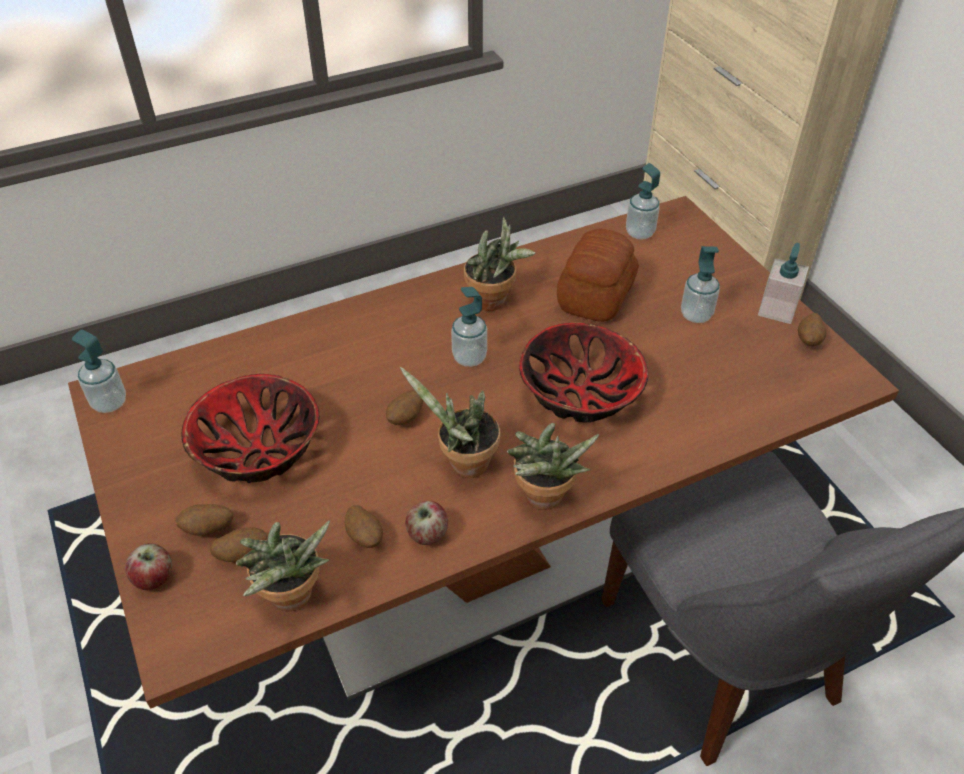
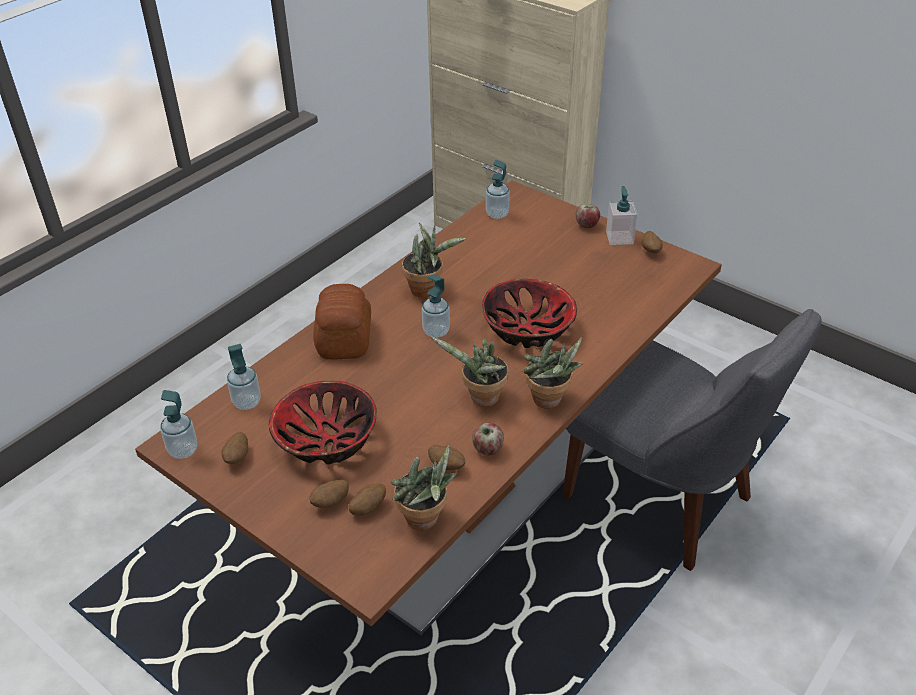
camera: 25 degrees left, 5 degrees down
(154, 578) = (315, 546): apple -> apple (587, 225)
(406, 418) = (420, 384): potato -> potato (237, 457)
(594, 296) = (494, 264): bread -> bread (343, 339)
(696, 315) = (570, 256): soap dispenser -> soap dispenser (247, 402)

